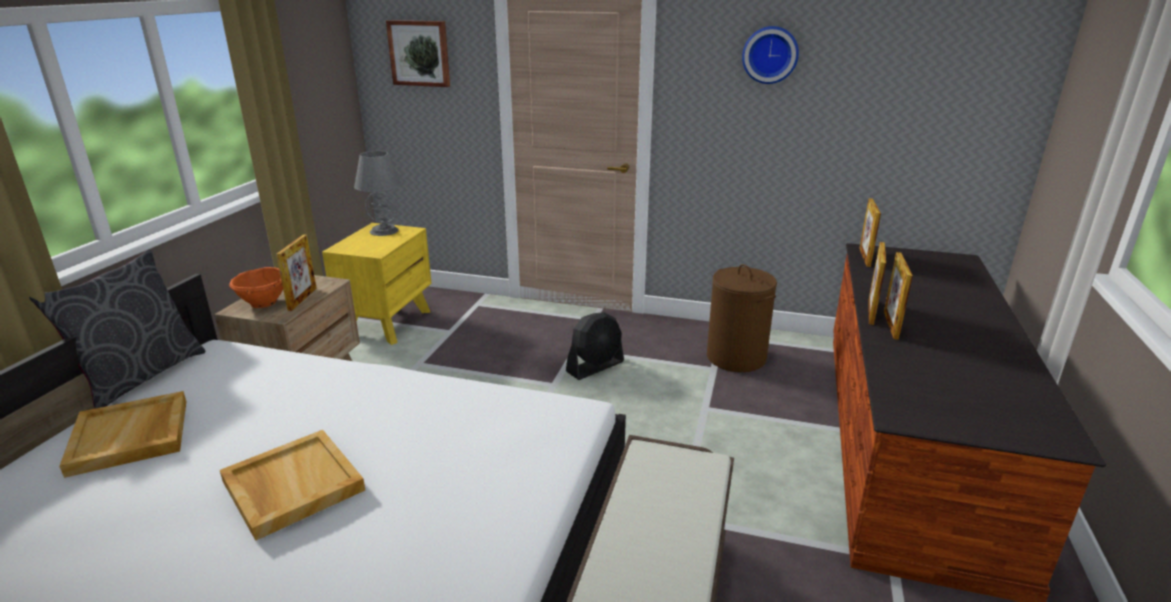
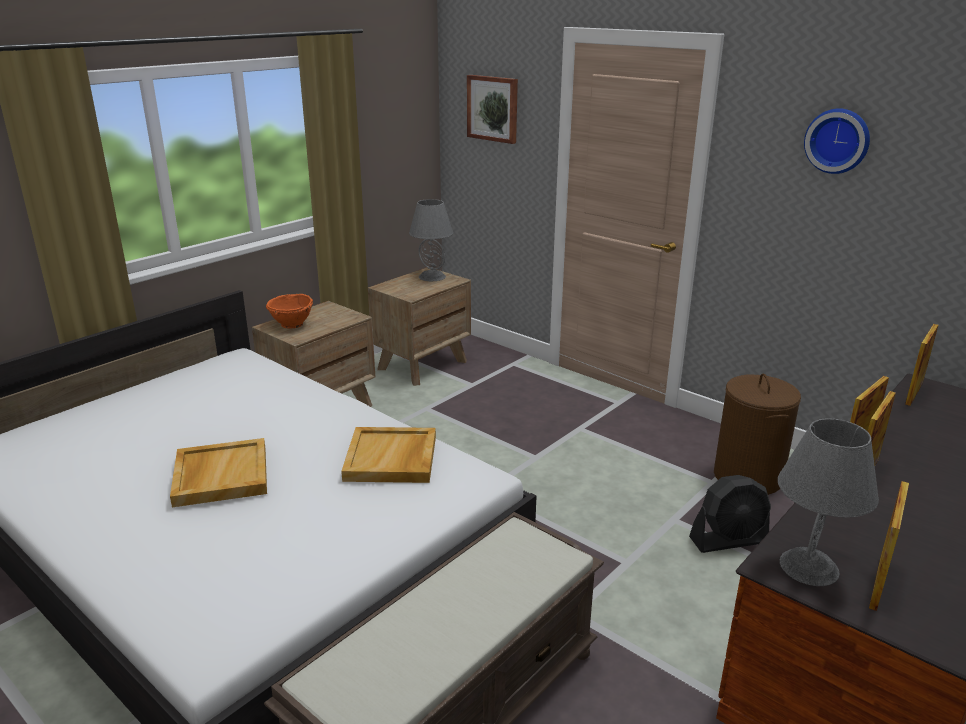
camera: 25 degrees right, 0 degrees up
(131, 436) = (144, 410): beige tray -> beige tray (391, 459)
(141, 376) = (178, 366): grey pillow -> none
(302, 299) = (323, 327): picture frame -> picture frame (878, 583)
(387, 322) = (422, 364): yellow nightstand -> brown nightstand
(595, 367) = (588, 450): black fan -> black fan (729, 540)
(921, 409) = (808, 566): none -> grey table lamp

